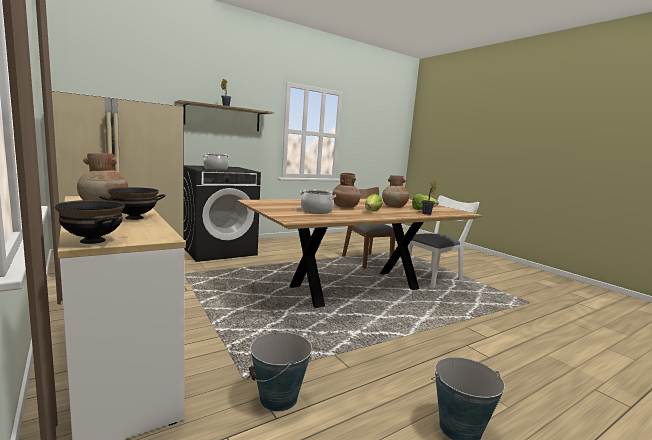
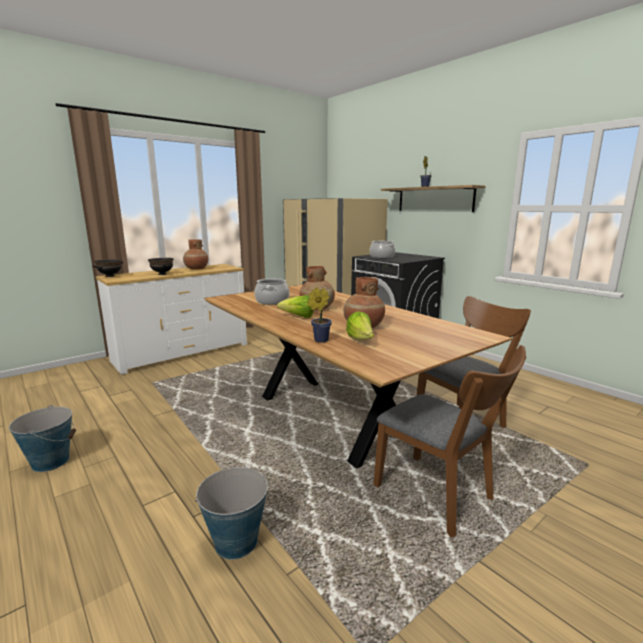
camera: 85 degrees right, 5 degrees up
(278, 398) = (127, 394): bucket -> bucket (235, 541)
(435, 277) = (440, 497): white chair -> brown chair

